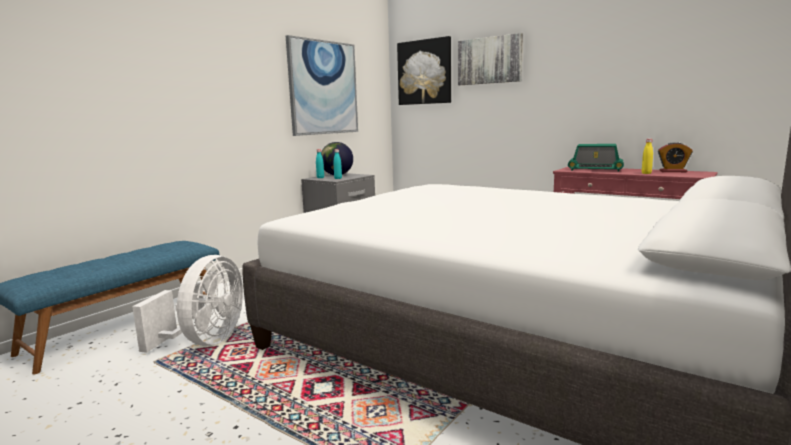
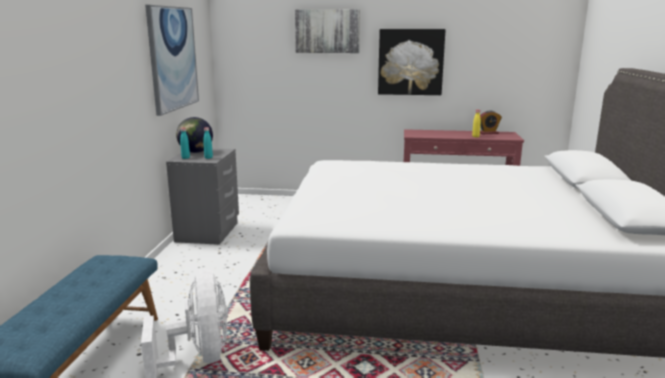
camera: 30 degrees left, 5 degrees up
(424, 72) = (256, 36): picture -> picture (410, 62)
(595, 169) = (432, 133): radio -> none

